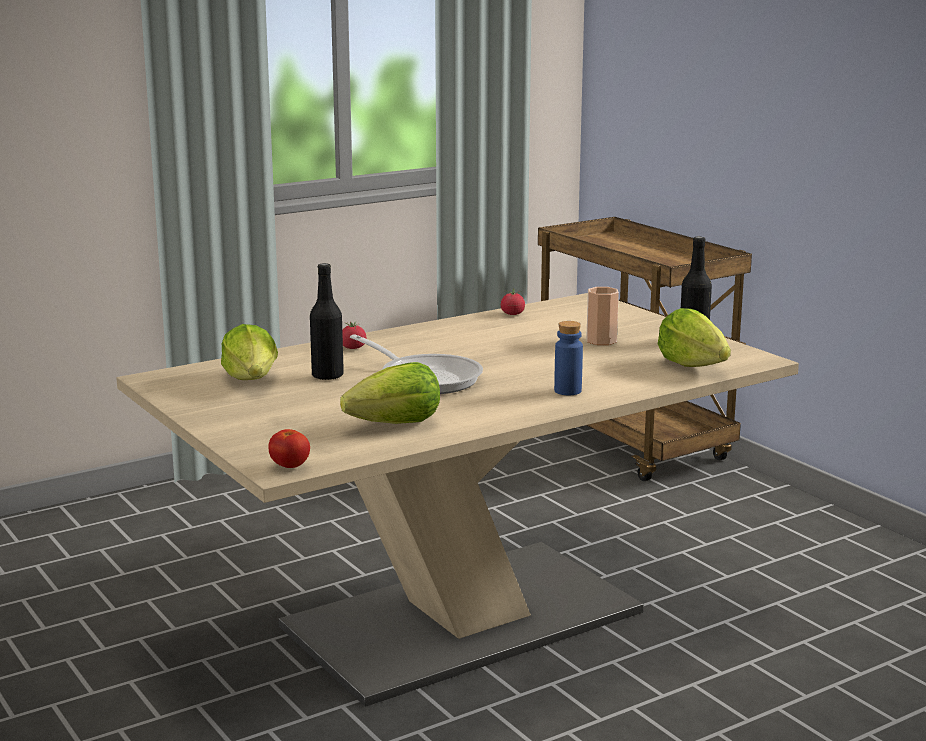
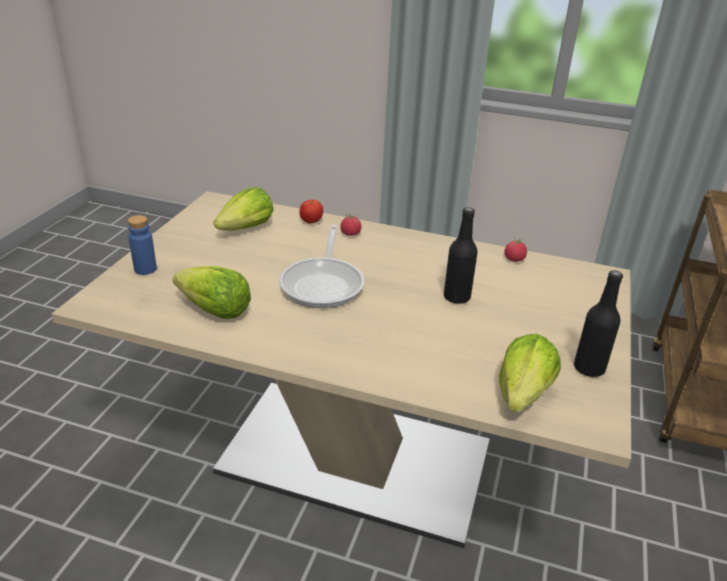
camera: 50 degrees right, 15 degrees up
(290, 466) = (98, 305): tomato -> tomato (311, 221)
(327, 376) = (284, 248): black bottle -> black bottle (456, 297)
(567, 391) = (372, 354): blue bottle -> blue bottle (145, 269)
(601, 341) = (515, 321): cup -> none

